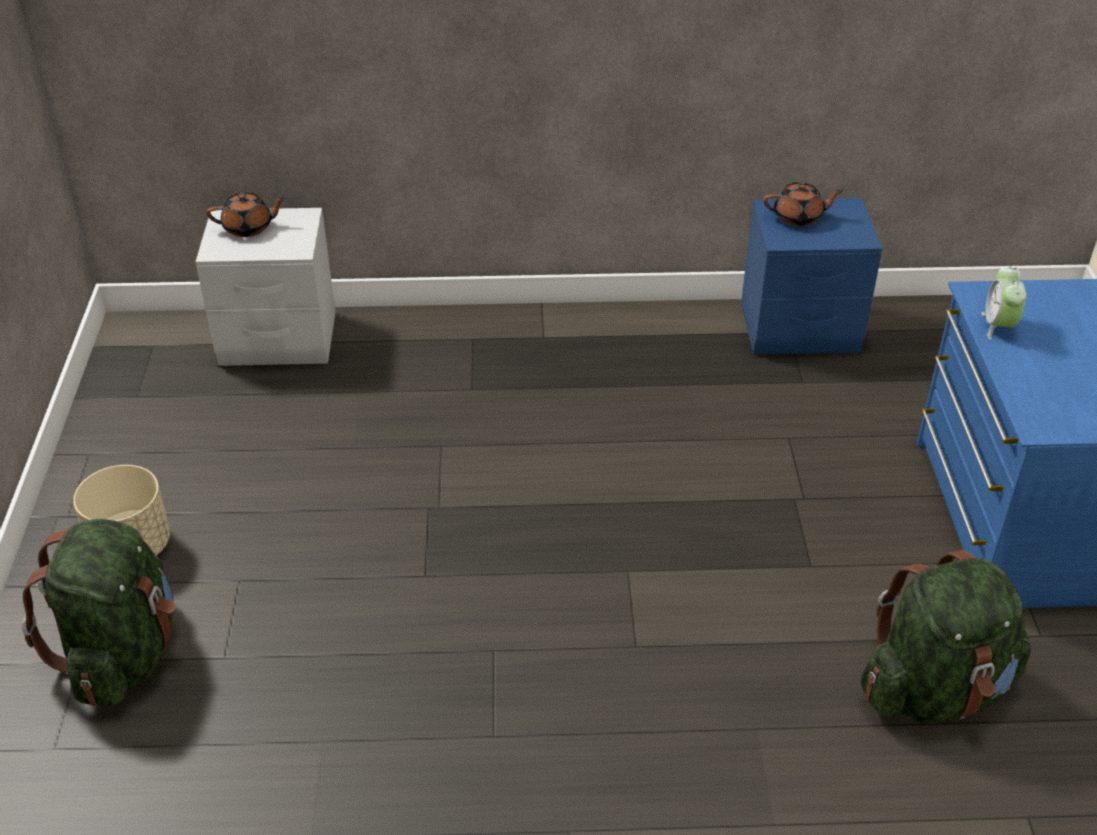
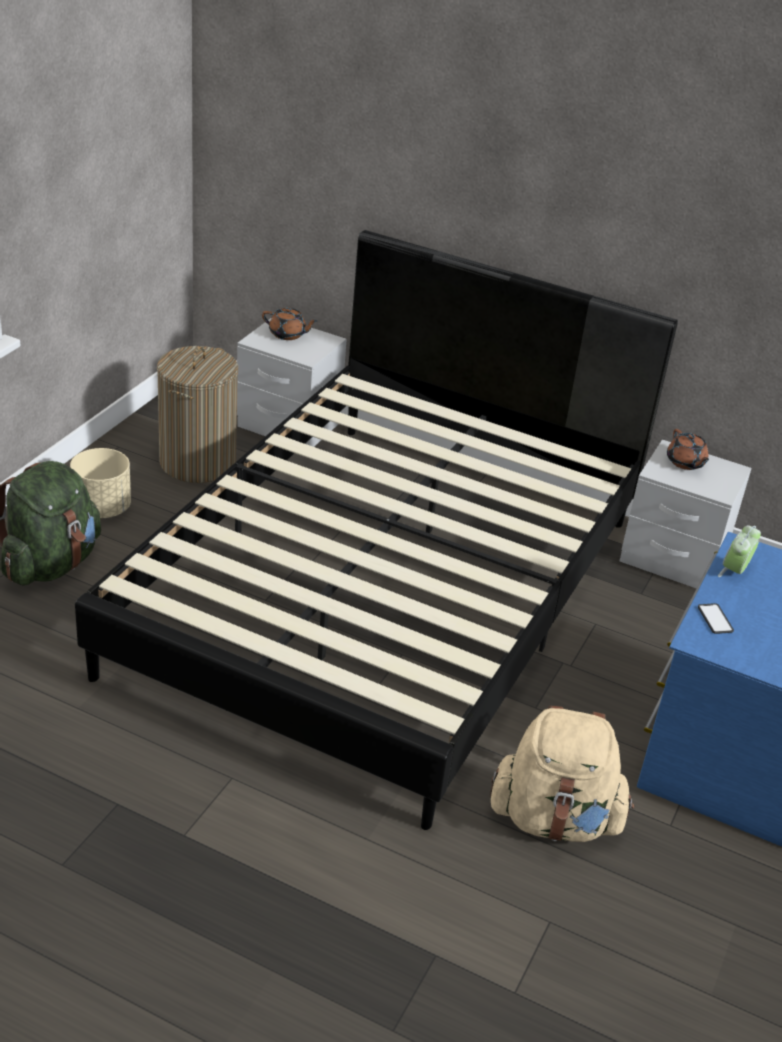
camera: 25 degrees right, 5 degrees down
(205, 432) = (197, 462): none -> laundry basket
(550, 503) = (385, 593): none -> black bed
(798, 217) = (685, 463): brown teapot -> brown teapot turned 45 degrees clockwise
(799, 328) = (672, 558): blue nightstand -> grey nightstand
(935, 690) = (555, 819): green backpack -> beige backpack
(1033, 391) = (715, 619): none -> phone

